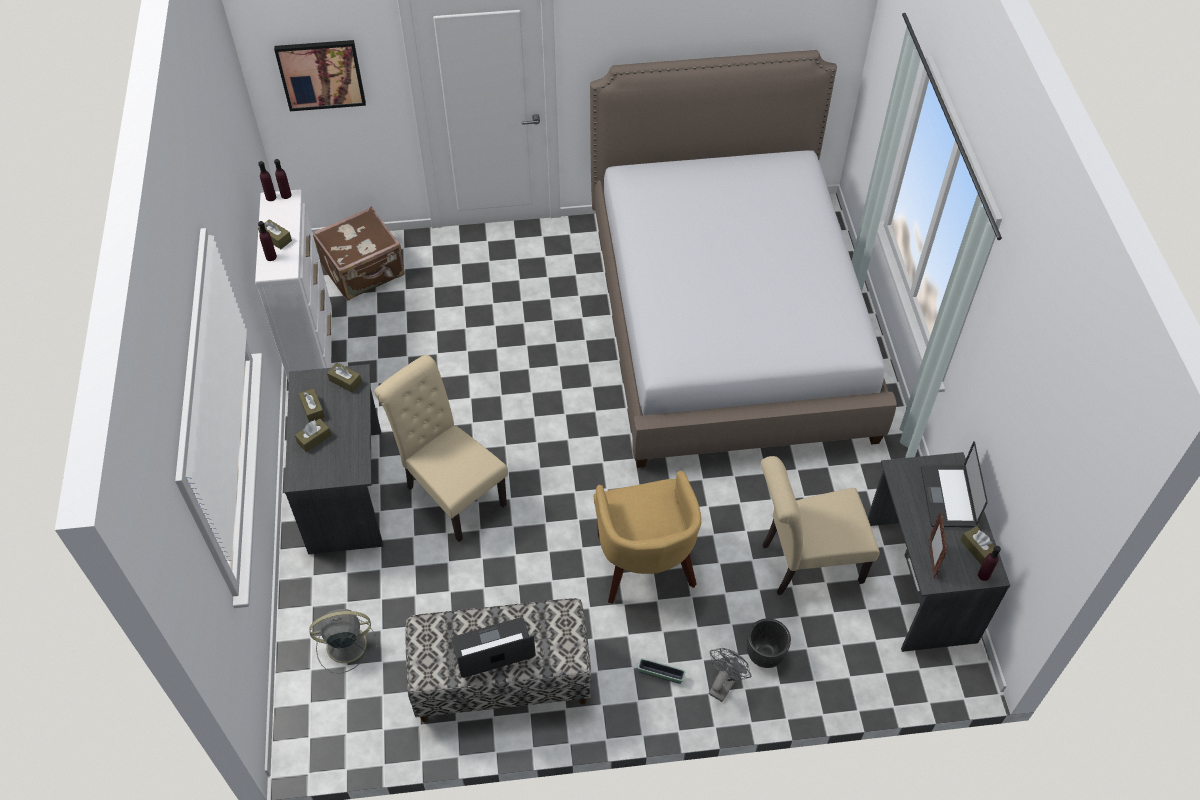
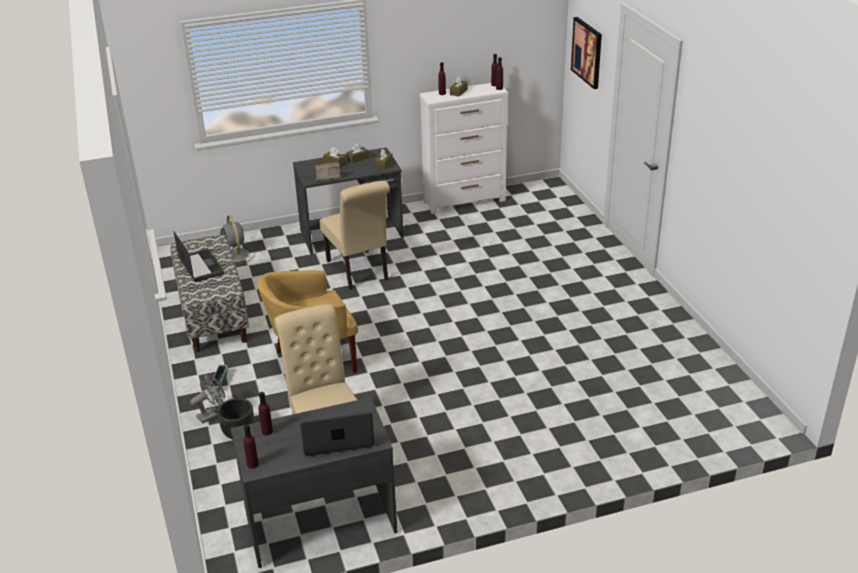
camera: 80 degrees right, 20 degrees down
(356, 452) = (327, 177): none -> radio
(364, 271) = (543, 206): brown suitcase -> none
(451, 492) = (359, 272): beige chair -> beige chair turned 120 degrees clockwise
(724, 683) = (212, 414): grey fan -> grey fan turned 60 degrees counterclockwise
(728, 323) = (580, 378): bed -> none
(931, 559) = (267, 431): picture frame -> purple bottle
(977, 549) = (281, 459): brown tissue box -> none

